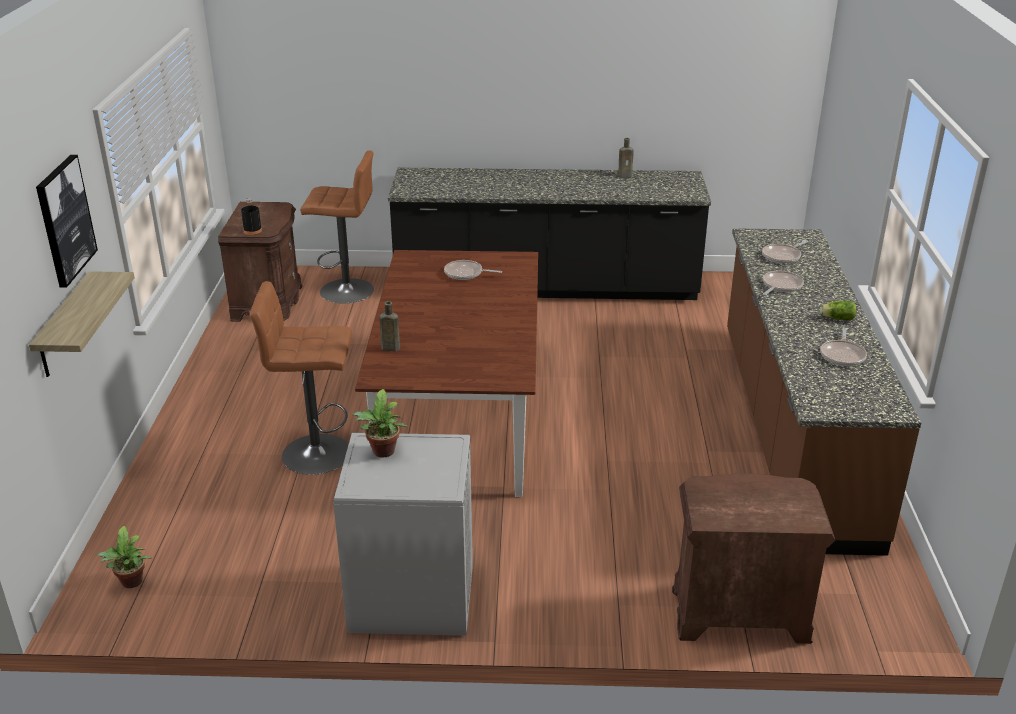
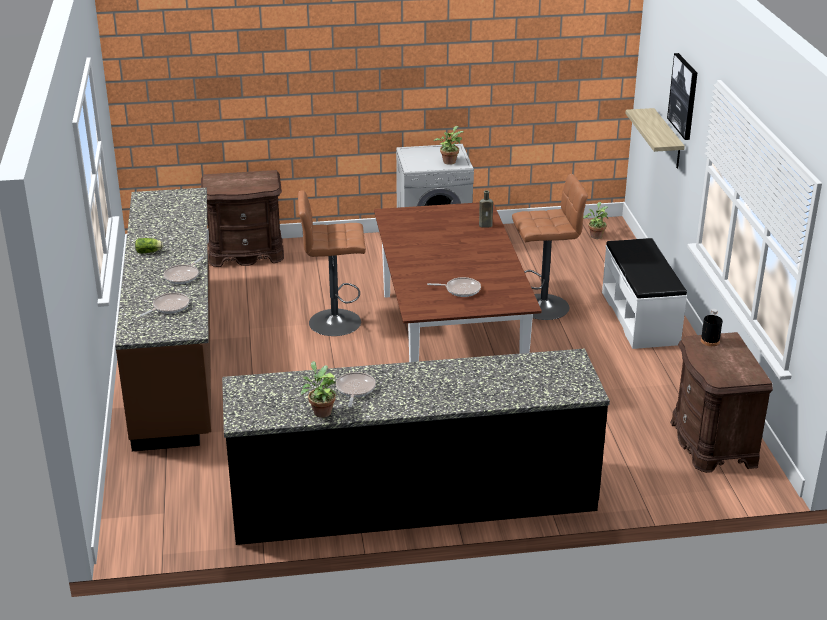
camera: 170 degrees right, 0 degrees up
(209, 426) = (640, 318): none -> white bench
(347, 291) = (638, 466): brown stool -> brown stool (334, 322)
(626, 176) = (320, 411): brown bottle -> potted plant
(842, 355) = (159, 225): frying pan -> frying pan (355, 389)

